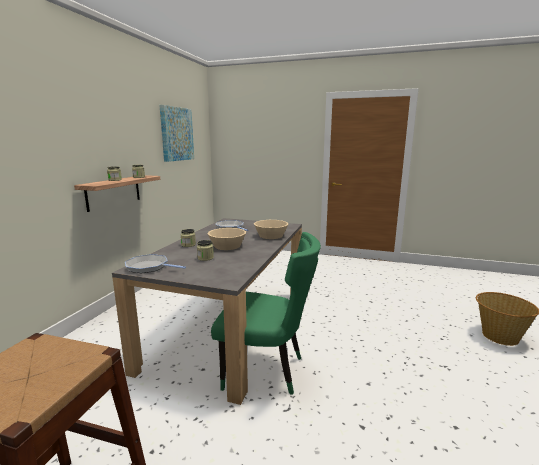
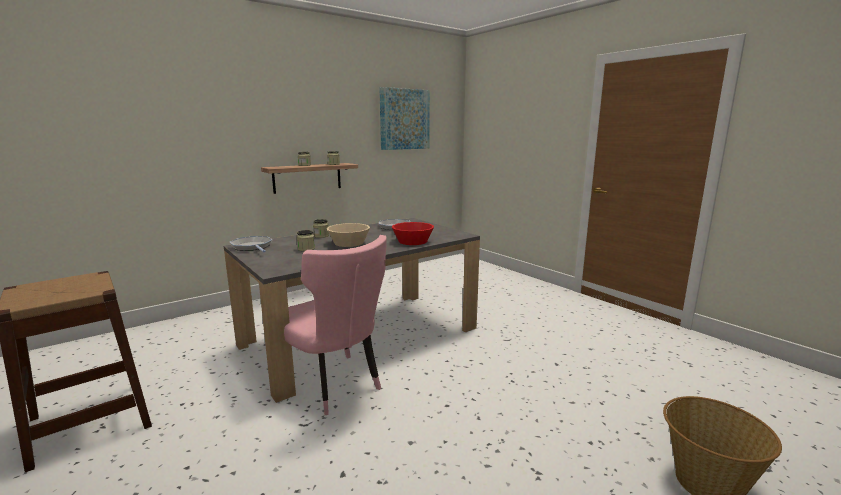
camera: 35 degrees right, 0 degrees up
(267, 370) = (335, 386): green chair -> pink chair
(270, 236) = (412, 241): beige bowl -> red bowl

